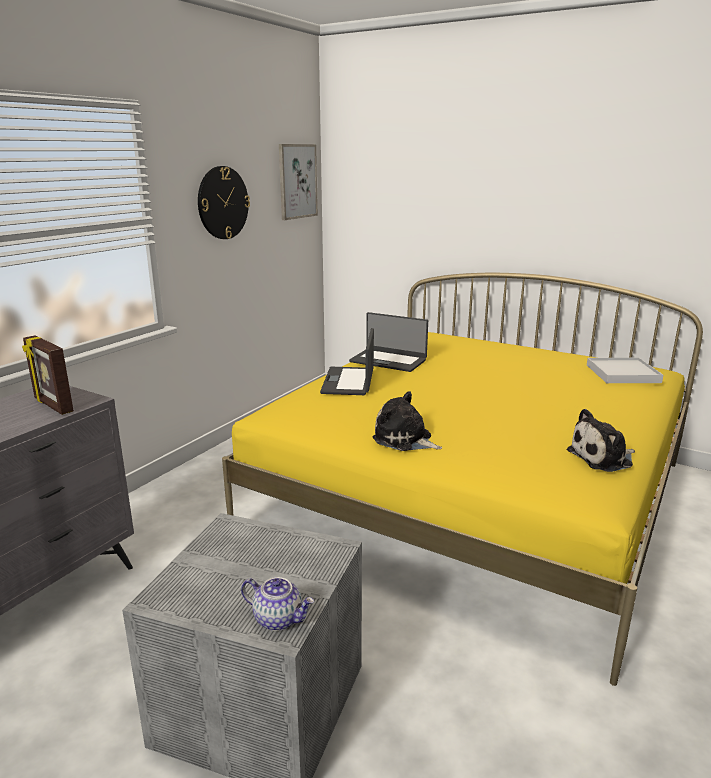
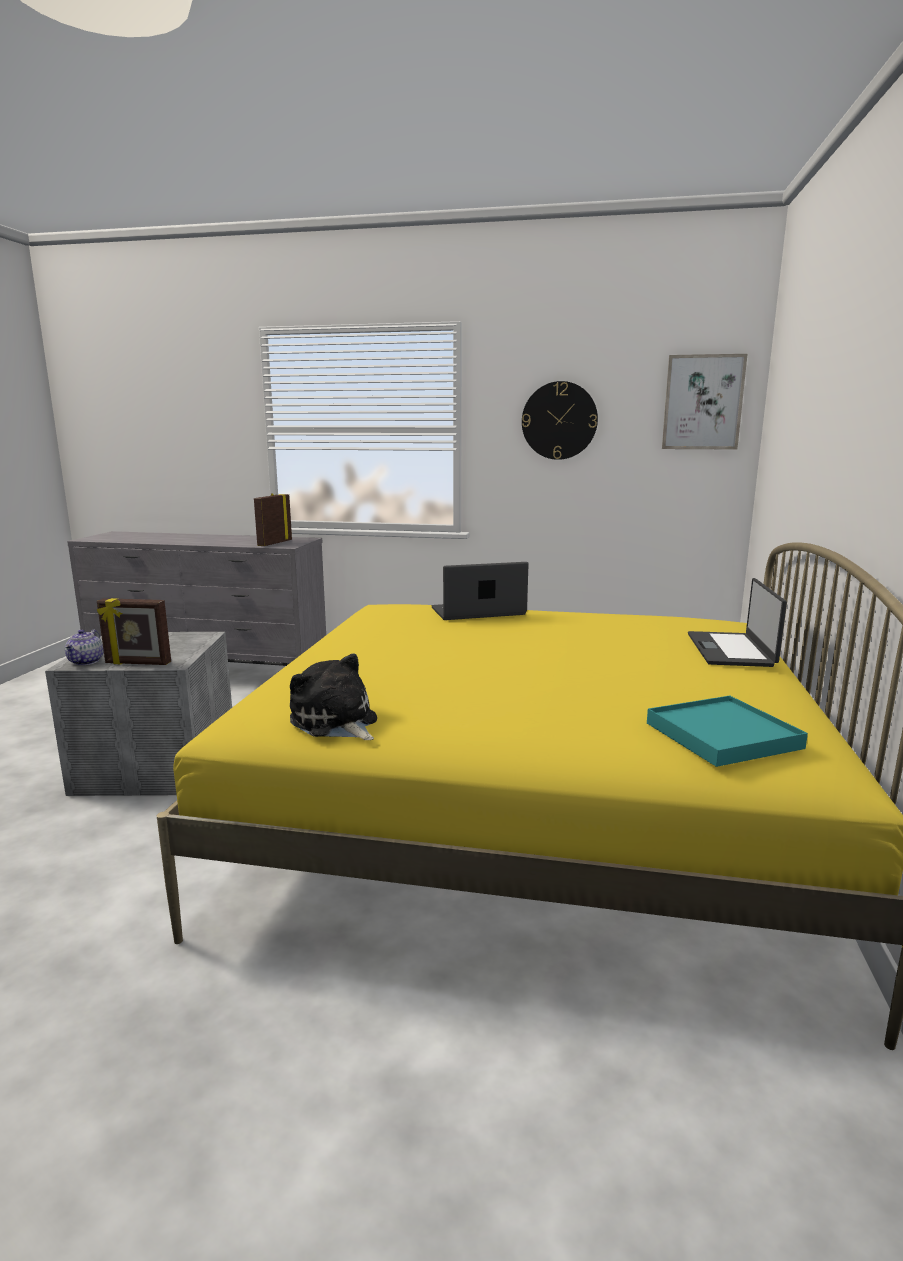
camera: 70 degrees right, 5 degrees down
(316, 574) = (137, 663): none -> picture frame
(388, 360) = (570, 617): laptop -> laptop (731, 650)
(405, 440) = (339, 643): plush toy -> none
(622, 374) = (722, 735): white tray -> turquoise tray

